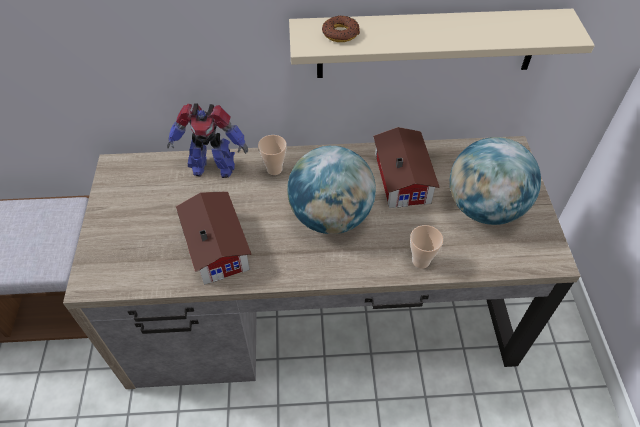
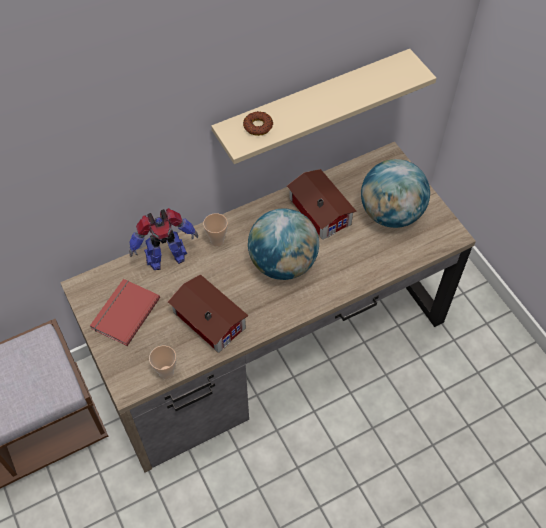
camera: 25 degrees left, 5 degrees up
(137, 205) = (124, 313): none -> red book
(421, 261) = (365, 272): cup -> cup (166, 372)

